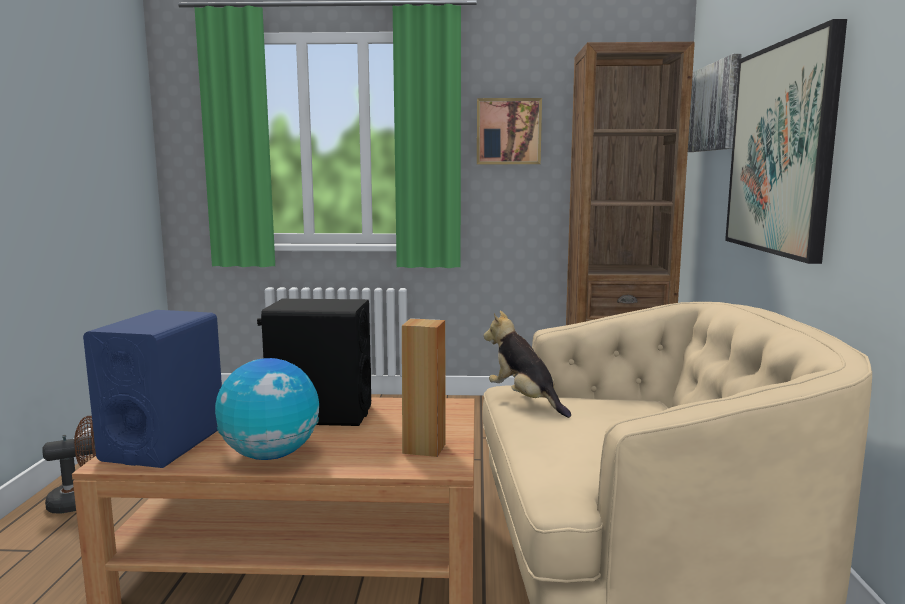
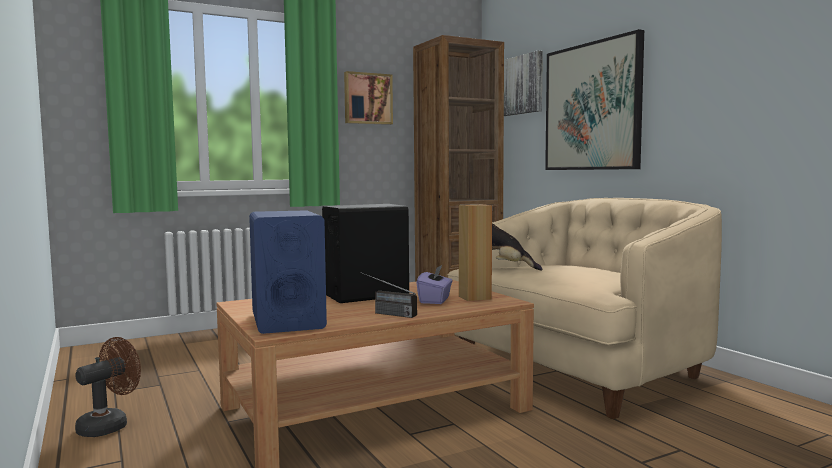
camera: 30 degrees left, 5 degrees down
(270, 455) = (385, 313): globe -> radio
(370, 442) = (435, 300): none -> purple tissue box

